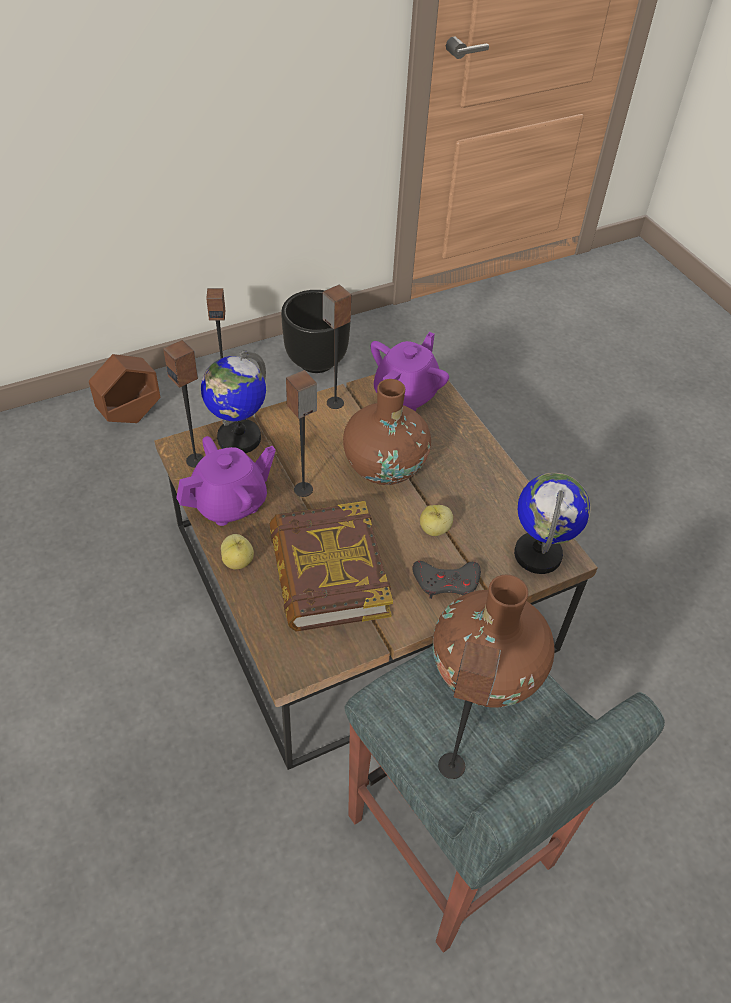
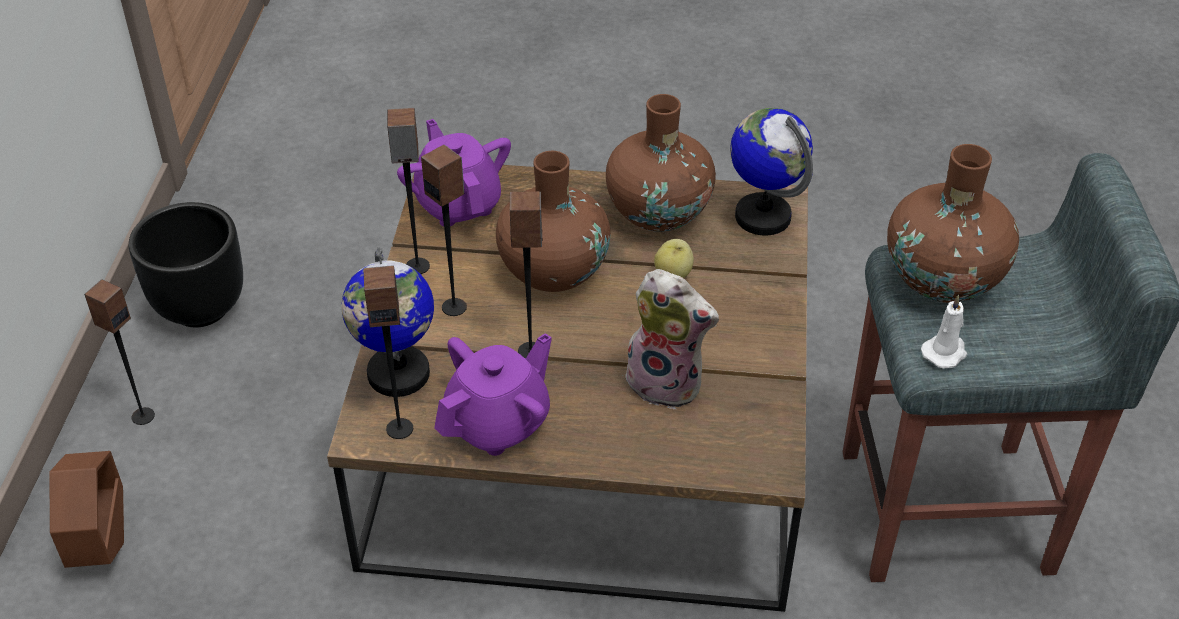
camera: 55 degrees left, 5 degrees down
(230, 503) = (498, 423): purple teapot -> purple teapot turned 45 degrees clockwise
(238, 561) = (593, 452): apple -> none
(328, 573) = (668, 382): book -> plush toy
(401, 706) = (945, 352): none -> white candle
(446, 582) = (749, 297): grey game controller -> none
(452, 766) = (1031, 345): speaker -> speaker (454, 307)
(488, 494) = (658, 212): none -> brown vase

